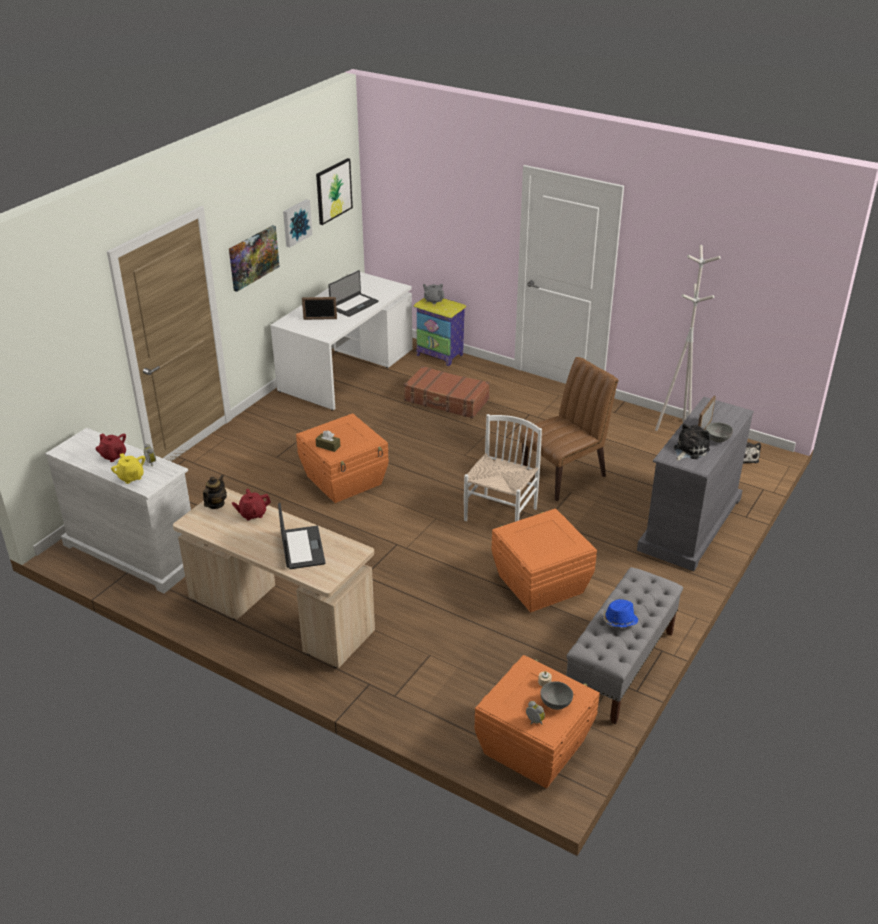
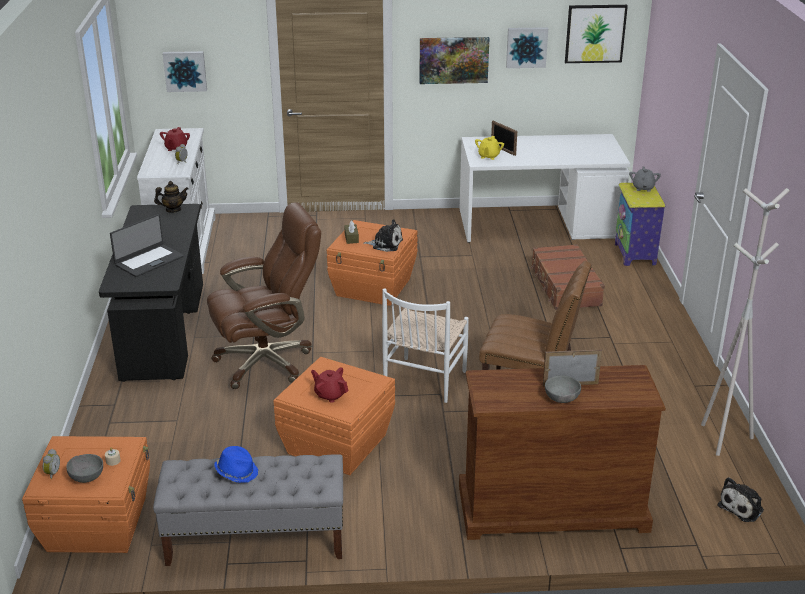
camera: 55 degrees right, 5 degrees down
(53, 376) = (185, 71): none -> picture
(131, 477) = (155, 163): yellow teapot -> yellow teapot (488, 156)
(252, 514) = (175, 227): red teapot -> red teapot (330, 395)
(280, 616) = (163, 331): beige desk -> black desk
(354, 305) = (550, 153): laptop -> none
(398, 576) = (268, 364): none -> brown office chair
(502, 513) = (423, 382): white chair -> white chair turned 120 degrees clockwise
(689, 450) = (513, 387): plush toy -> plush toy (385, 244)
(690, 525) = (551, 509): grey dresser -> brown dresser

